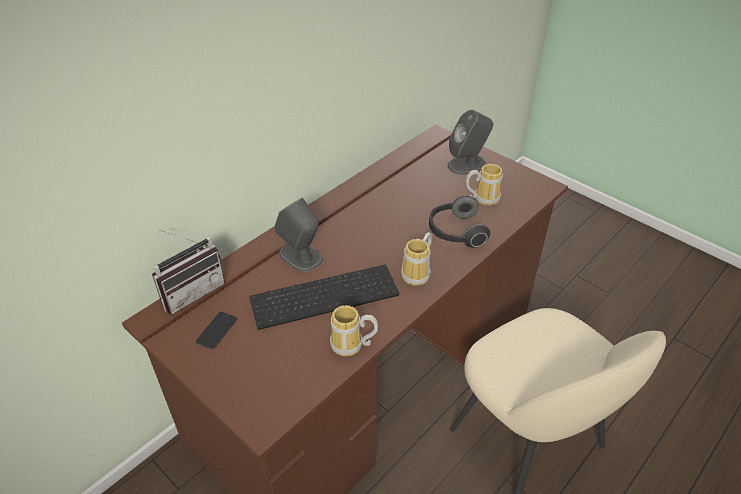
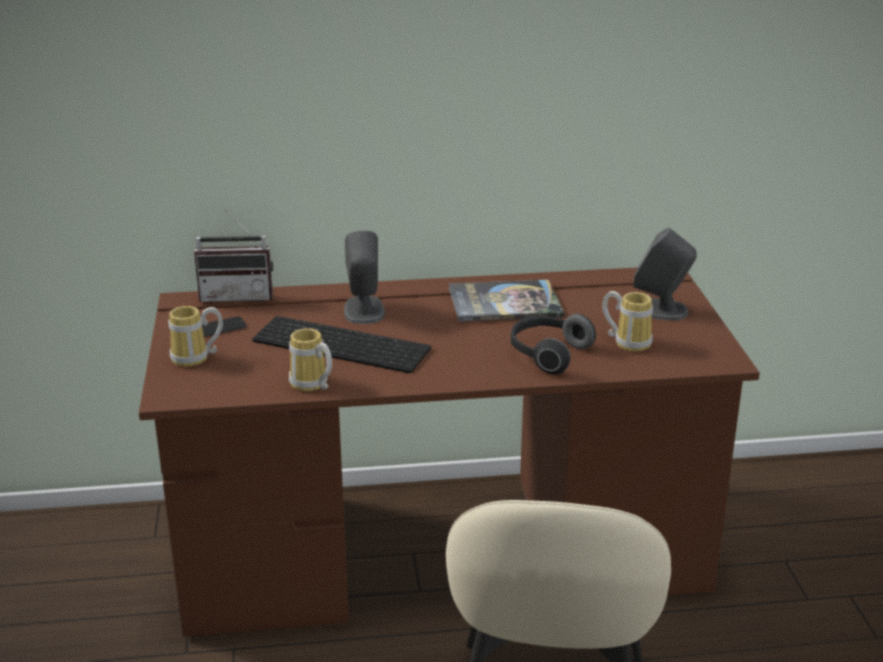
camera: 40 degrees right, 15 degrees down
(379, 203) = (504, 303): none -> book
(419, 274) = (455, 367): mug -> mug (195, 358)

